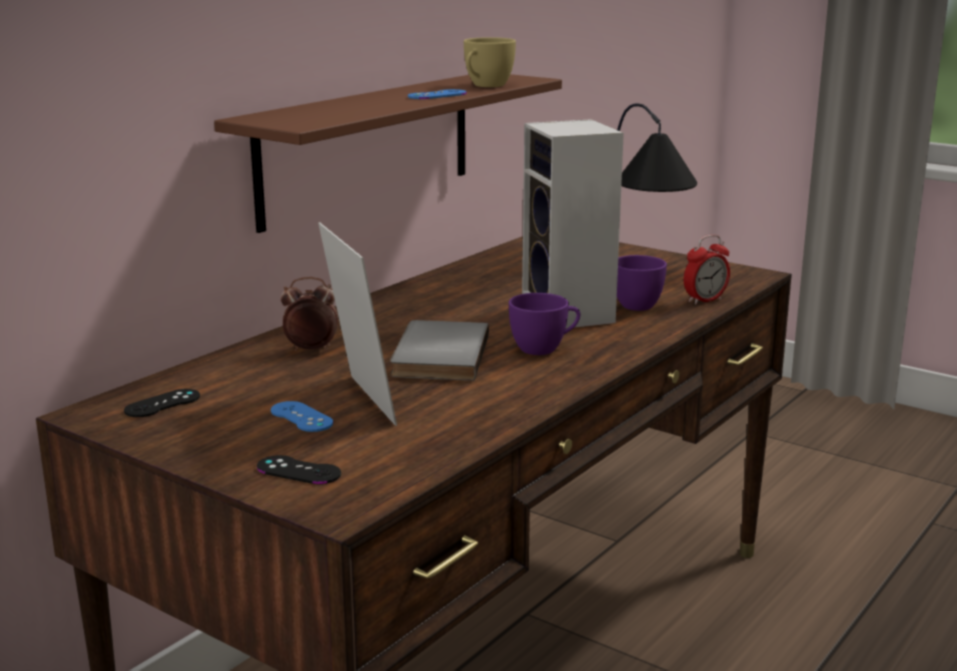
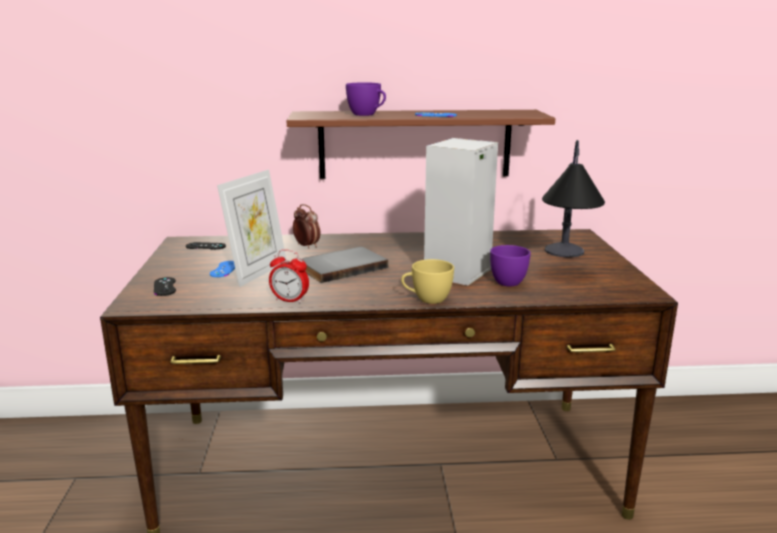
camera: 50 degrees right, 0 degrees up
(485, 86) = (487, 115): yellow cup -> yellow cup (426, 299)
(544, 348) = (394, 283): purple cup -> purple cup (367, 114)
(705, 300) = (559, 294): alarm clock -> alarm clock (290, 300)

